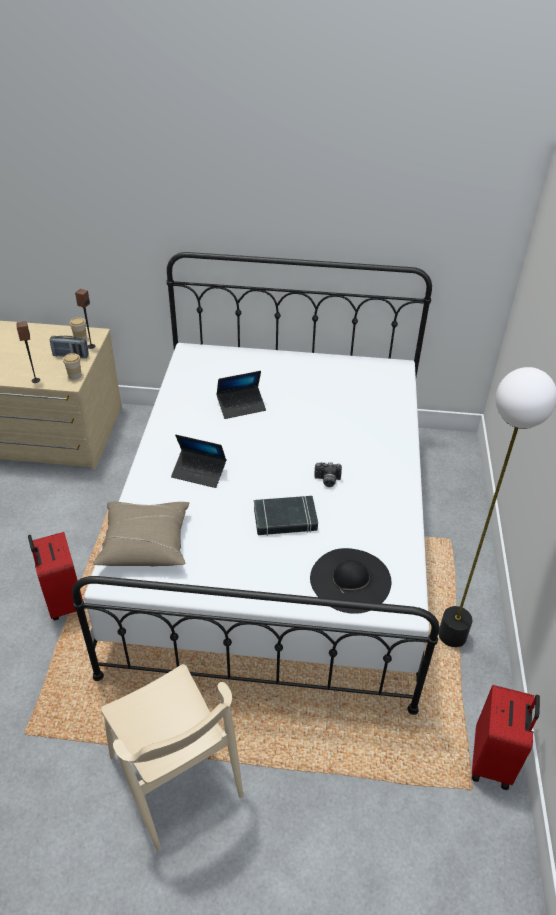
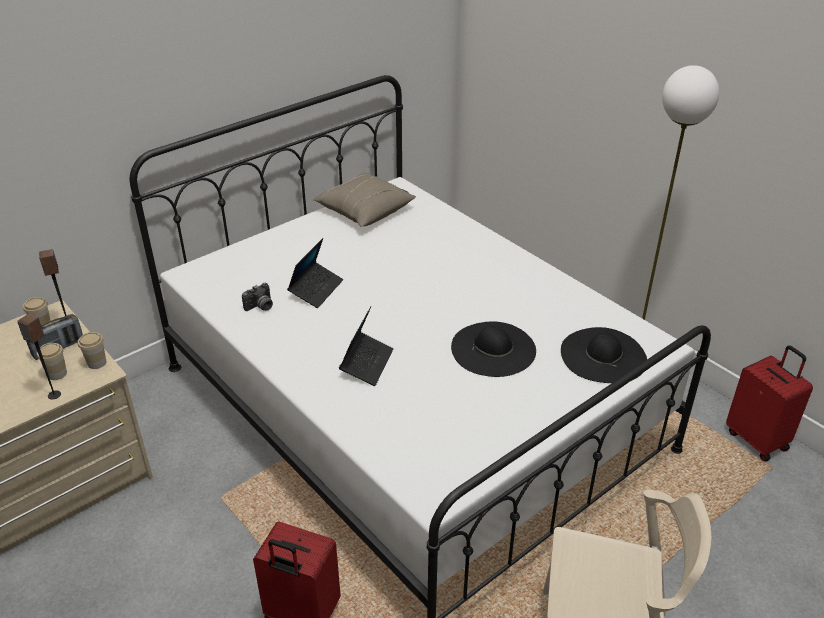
camera: 45 degrees left, 5 degrees down
(52, 370) = (57, 374): none -> cup
(145, 543) = (414, 449): beige pillow -> beige pillow (364, 210)
(199, 472) = (367, 363): laptop -> laptop turned 45 degrees counterclockwise
(285, 519) = (493, 349): black book -> black hat
(327, 481) = (478, 300): camera -> camera (260, 307)

